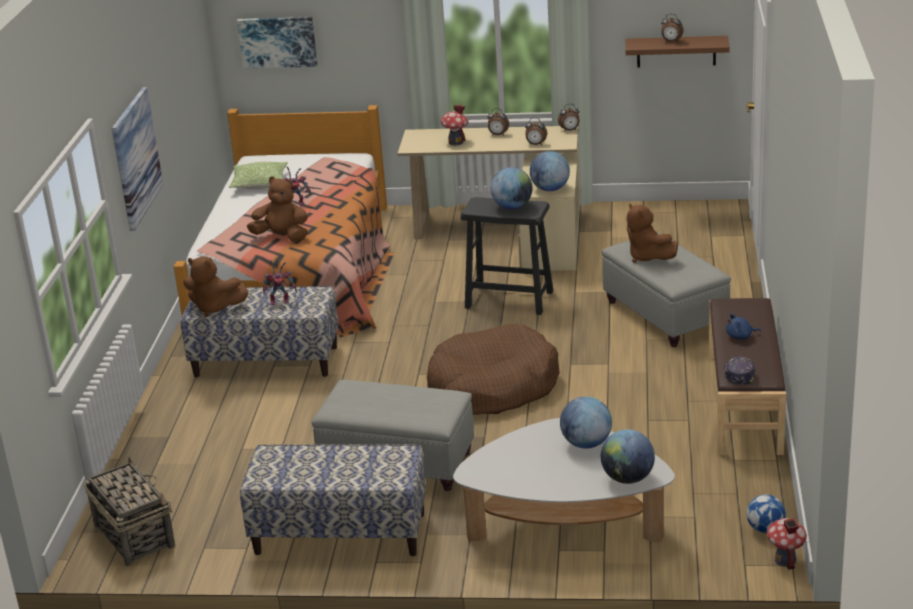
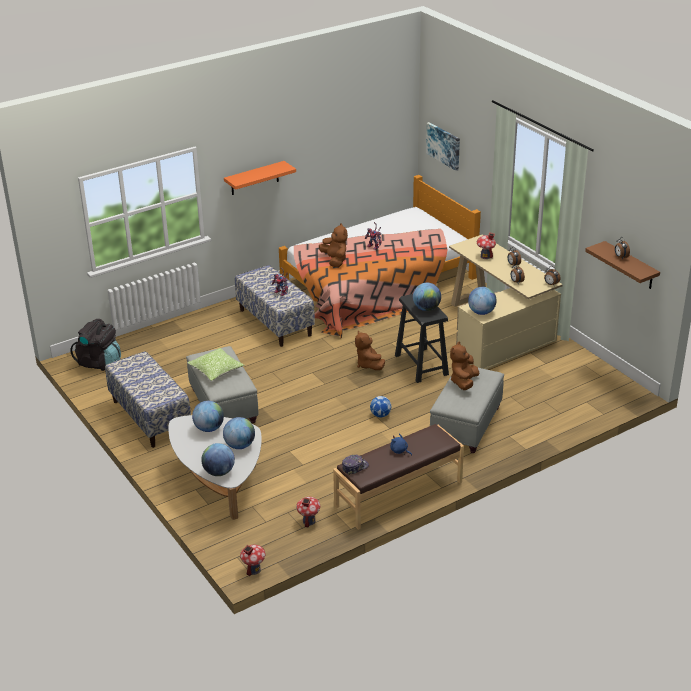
camera: 50 degrees right, 5 degrees up
(134, 535) = (99, 362): basket -> black backpack
(136, 158) = (254, 178): picture -> orange shelf
(214, 308) = (255, 279): brown plush toy -> brown plush toy (369, 365)
(260, 184) = (387, 226): pillow -> pillow (216, 370)
(492, 387) = (324, 401): brown dog bed -> none
(516, 455) = (209, 428): none -> globe
(728, 484) = (309, 521): none -> toy house
(765, 529) = (276, 551): football -> football (380, 415)

